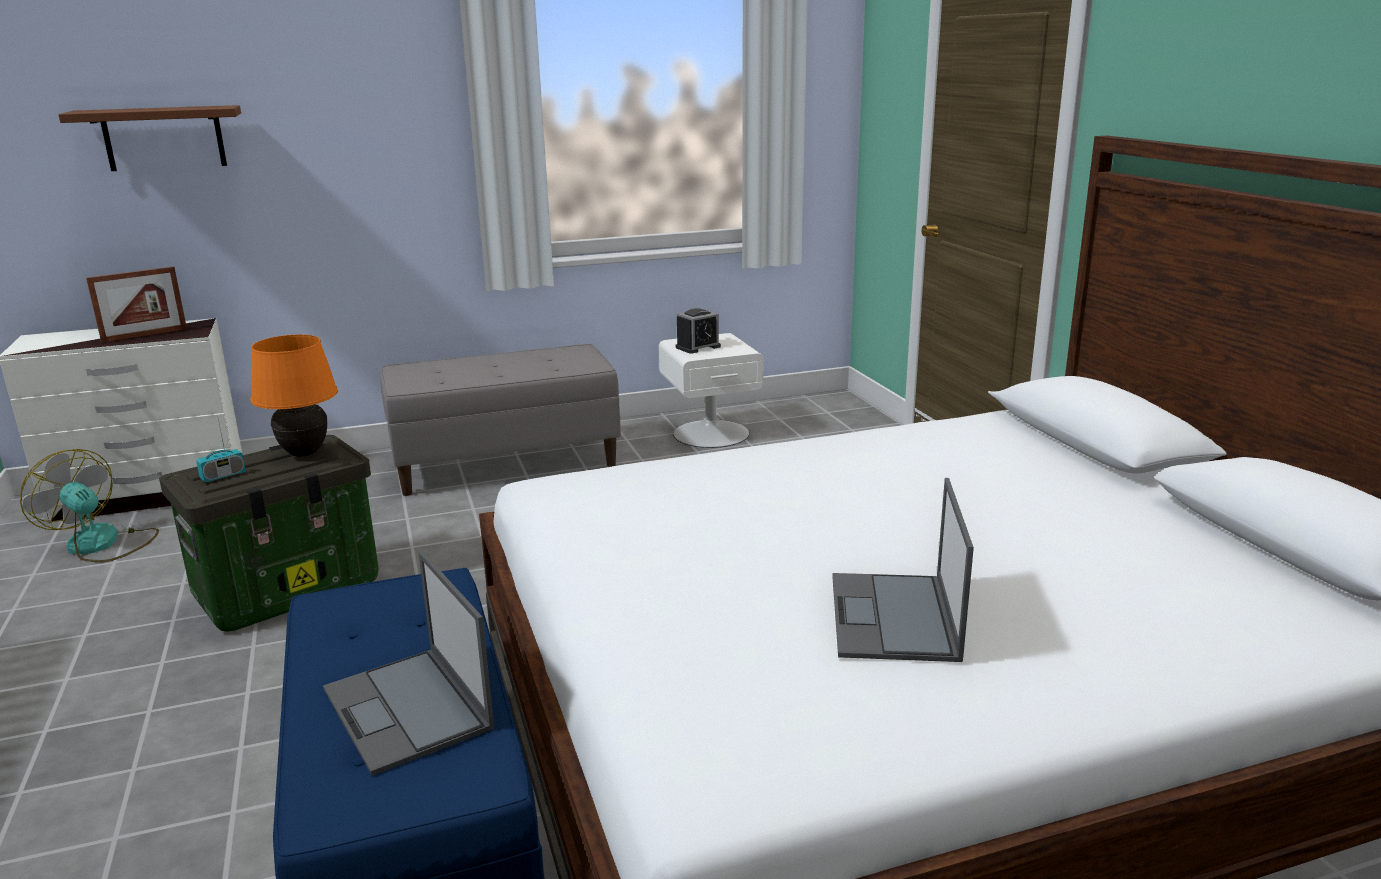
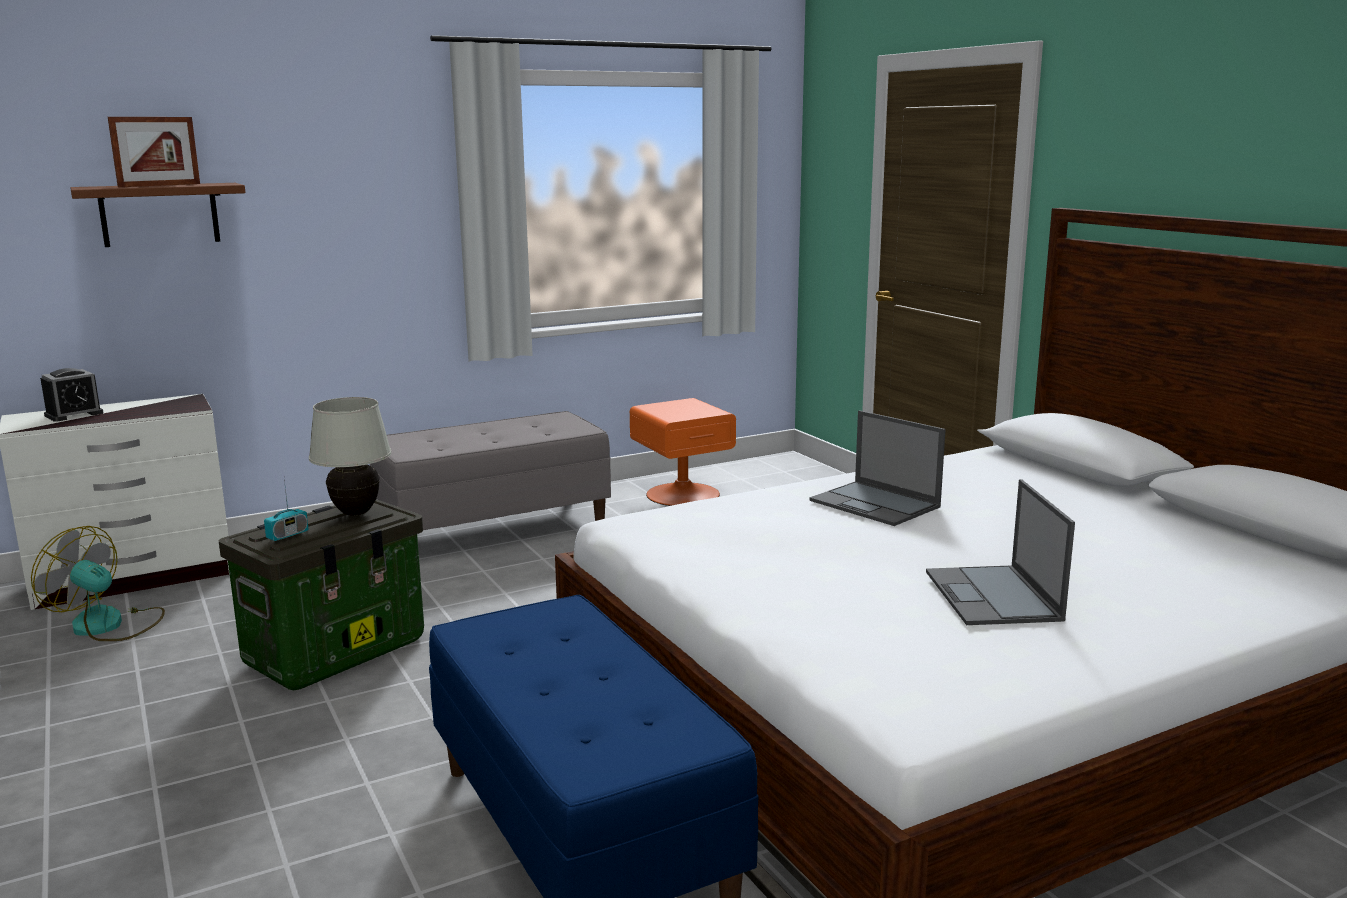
camera: 10 degrees left, 5 degrees down
(144, 335) = (141, 410): picture frame -> picture frame (159, 185)
(304, 454) = (355, 513): orange table lamp -> white table lamp
(408, 709) = (606, 699): laptop -> laptop (876, 504)
(698, 347) = (671, 410): alarm clock -> alarm clock (74, 414)
(710, 433) = (682, 494): white nightstand -> orange nightstand

